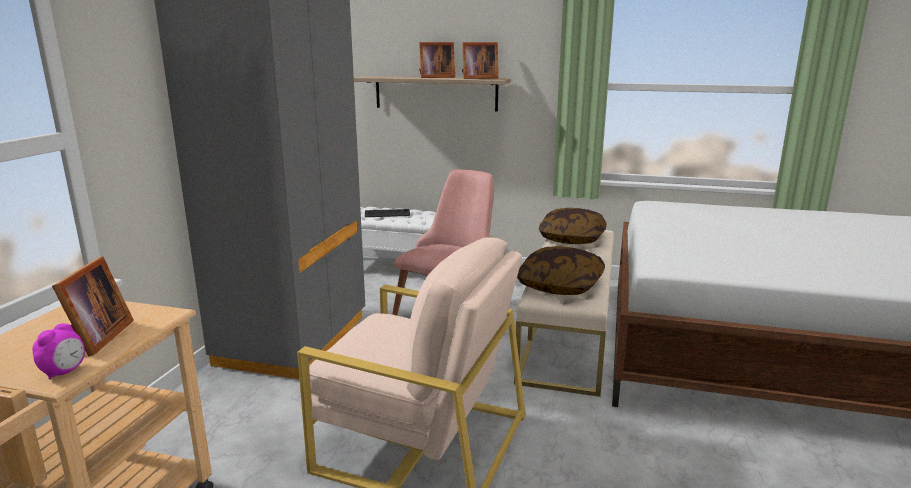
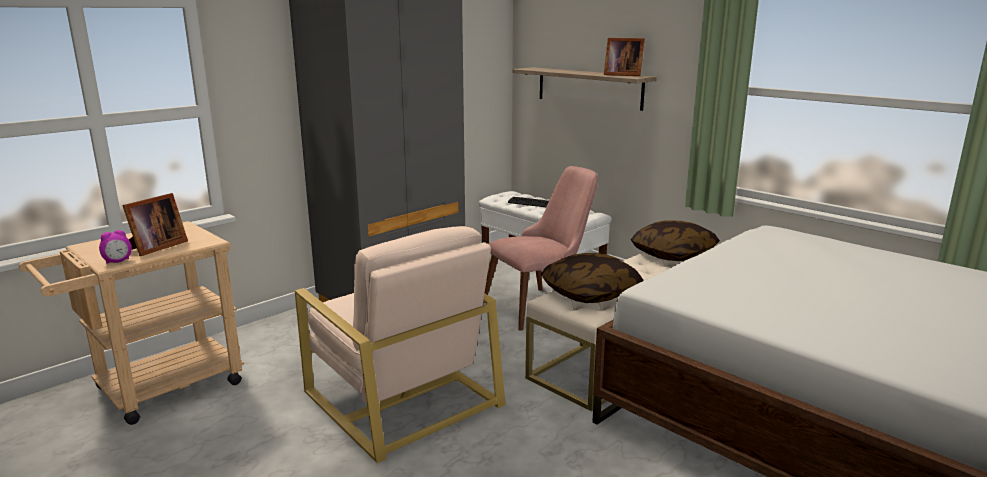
camera: 30 degrees right, 0 degrees up
(435, 77) = (585, 72): picture frame -> none

